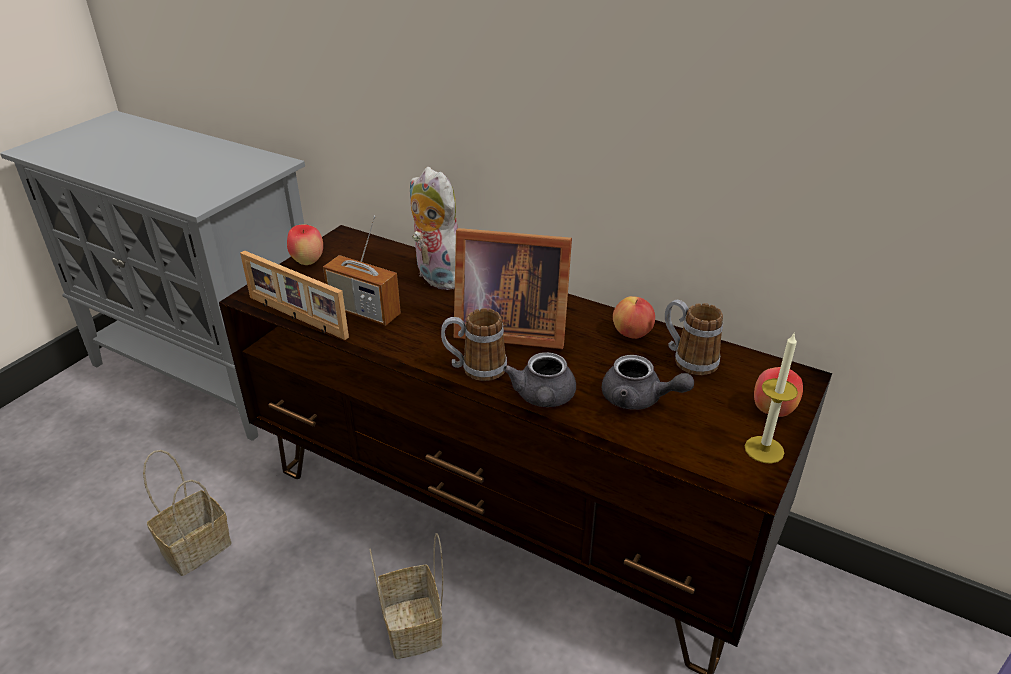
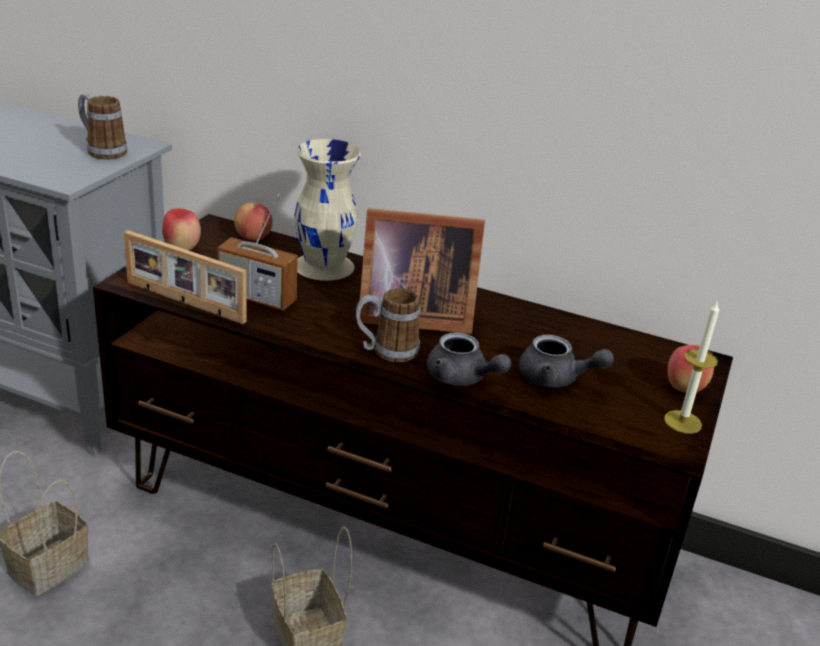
camera: 10 degrees left, 5 degrees down
(436, 277) = (325, 266): plush toy -> beige vase
(543, 398) = (462, 378): grey teapot -> grey teapot turned 45 degrees counterclockwise
(632, 333) = (536, 321): apple -> apple (253, 238)
(688, 359) = (595, 343): mug -> mug (102, 150)

